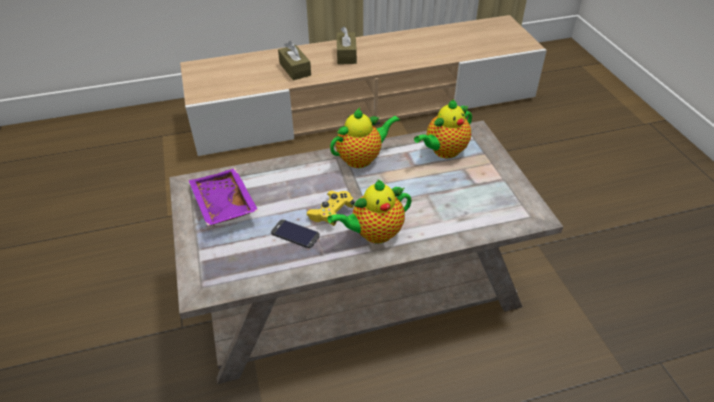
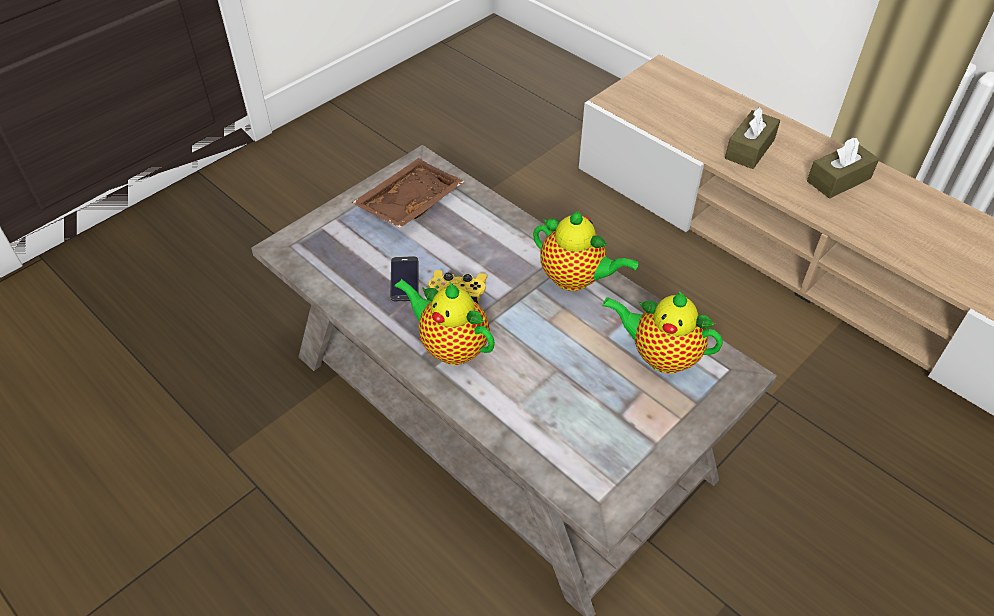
camera: 60 degrees right, 5 degrees up
(222, 205) = (409, 202): purple tray -> brown tray

